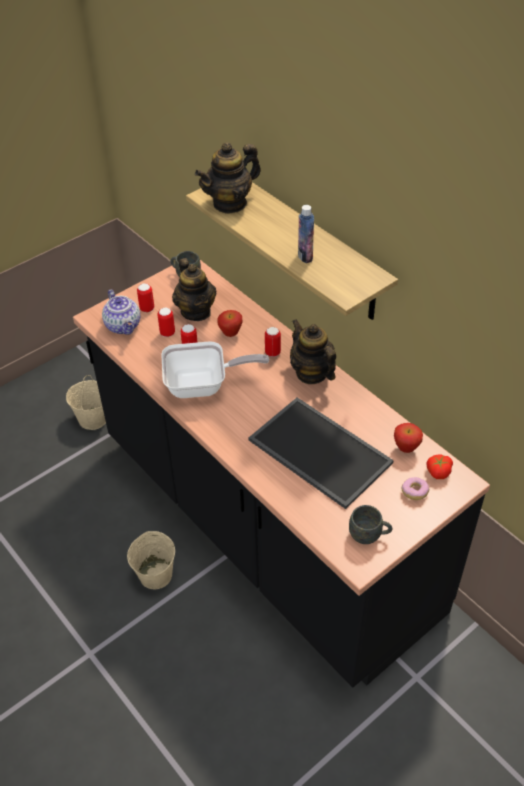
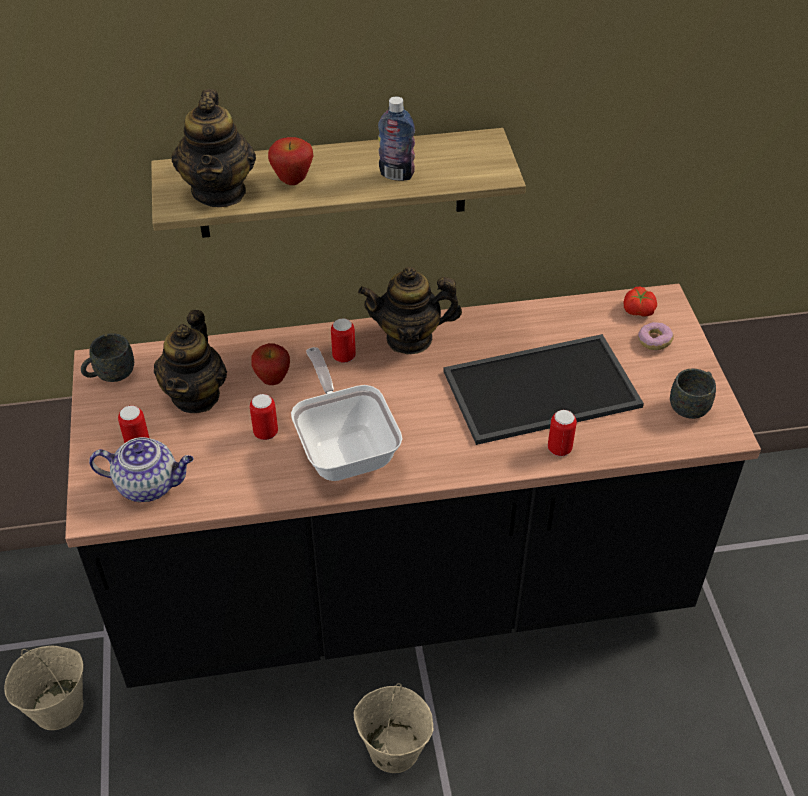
camera: 60 degrees left, 0 degrees up
(167, 333) = (210, 443): can -> can (559, 449)
(196, 311) = (196, 395): teapot -> teapot turned 90 degrees clockwise
(203, 385) = (345, 447): frying pan -> frying pan turned 45 degrees counterclockwise
(406, 448) = (587, 318): apple -> apple (293, 181)

